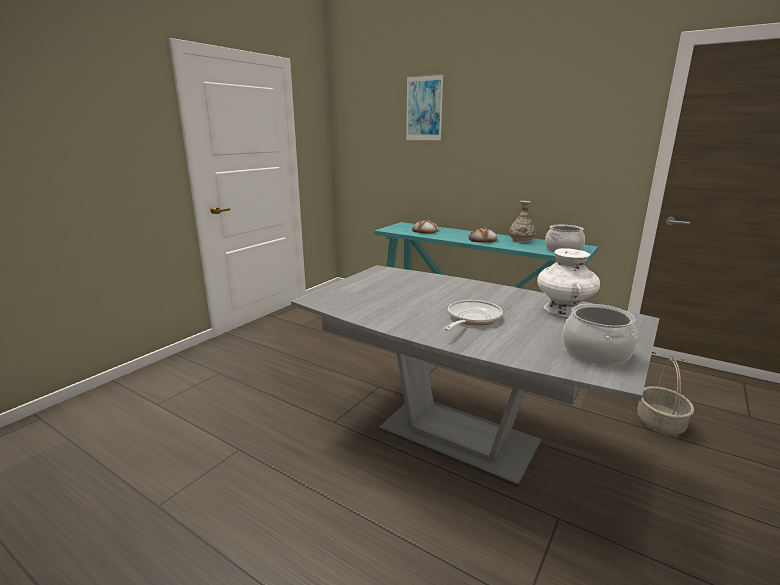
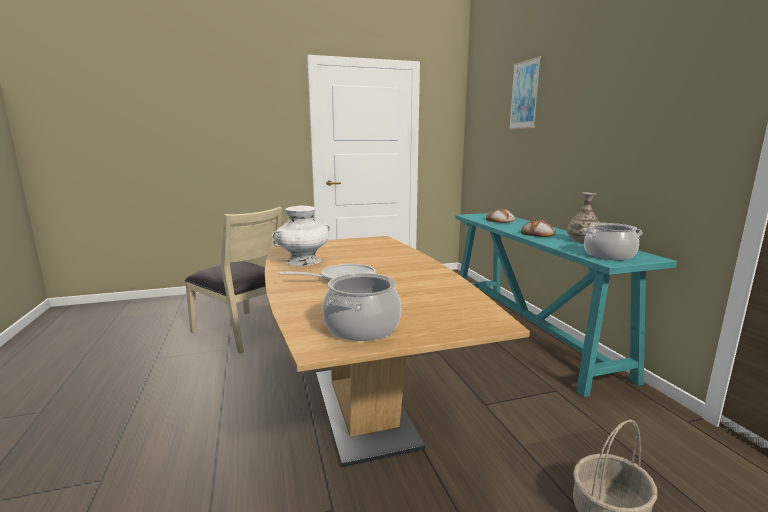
camera: 40 degrees right, 5 degrees down
(221, 424) = (242, 331): none -> beige chair
(458, 436) = (362, 407): grey dining table -> brown dining table
(563, 309) = (441, 295): white vase -> white vase (304, 261)

